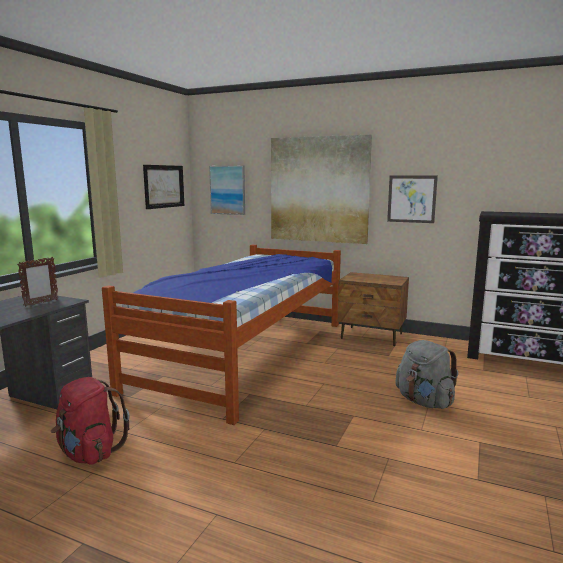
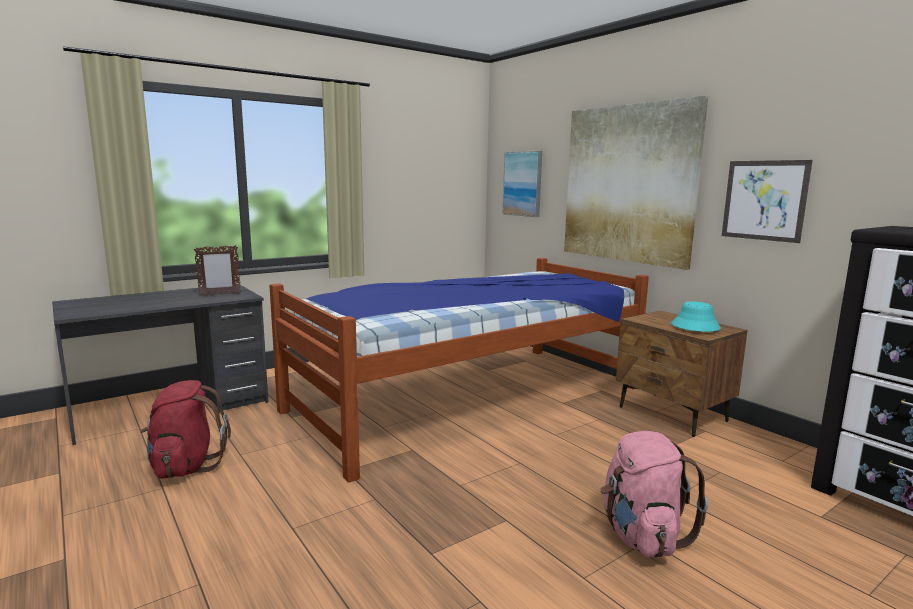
camera: 30 degrees right, 0 degrees up
(164, 186) = (442, 177): picture -> none
(383, 279) = (695, 326): none -> turquoise hat
(424, 402) = (641, 536): grey backpack -> pink backpack

